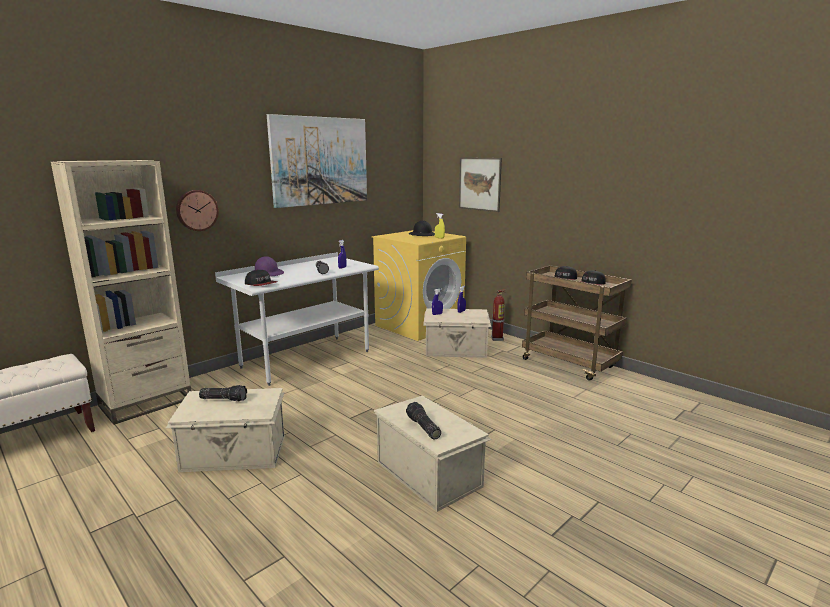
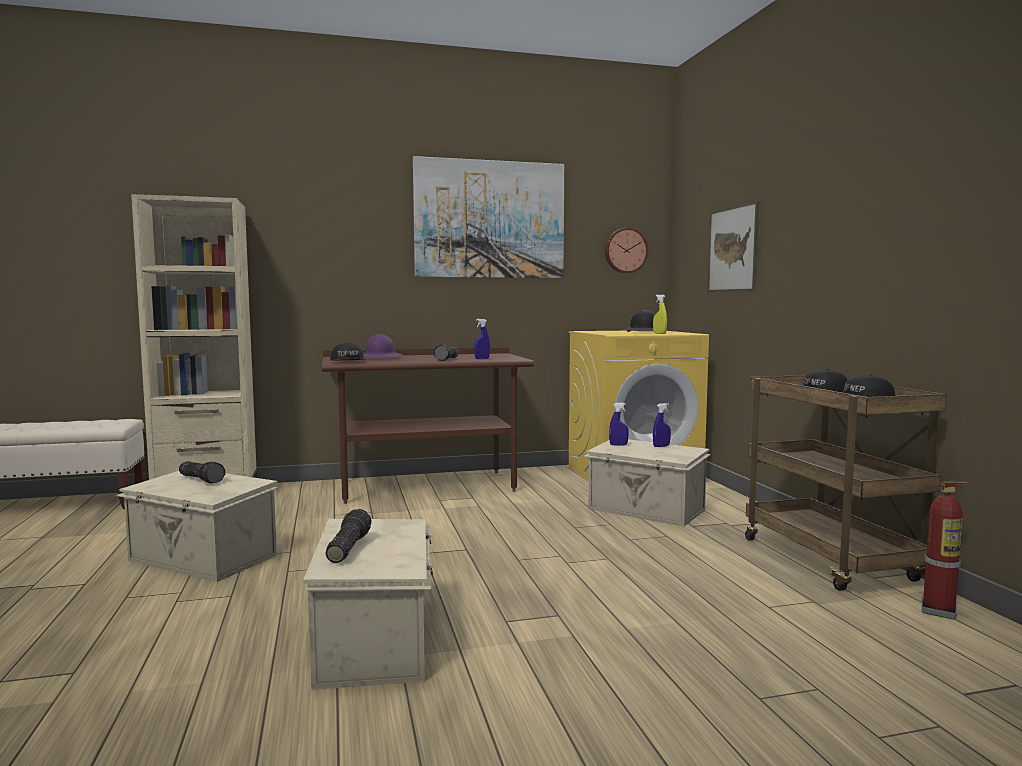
camera: 30 degrees right, 10 degrees down
(196, 210) = (309, 271): wall clock -> wall clock (625, 250)
(306, 359) = (426, 486): white desk -> brown desk
(497, 338) = (738, 507): fire extinguisher -> fire extinguisher (939, 611)

